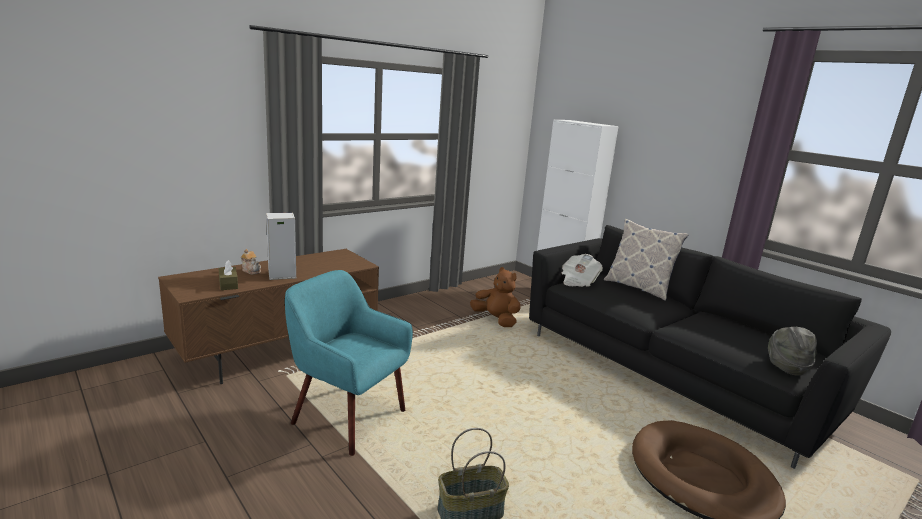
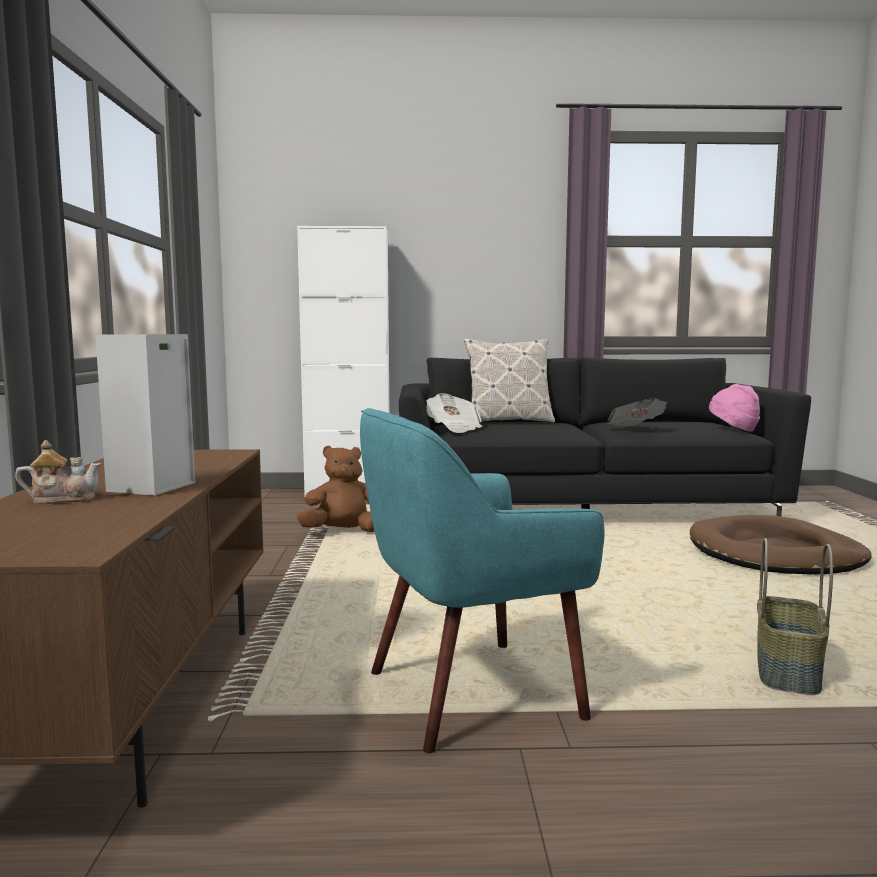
camera: 50 degrees left, 10 degrees down
(228, 284) = (95, 519): brown tissue box -> none
(694, 330) = (635, 429): none -> newspaper
(786, 367) = (733, 430): grey hat -> pink hat

